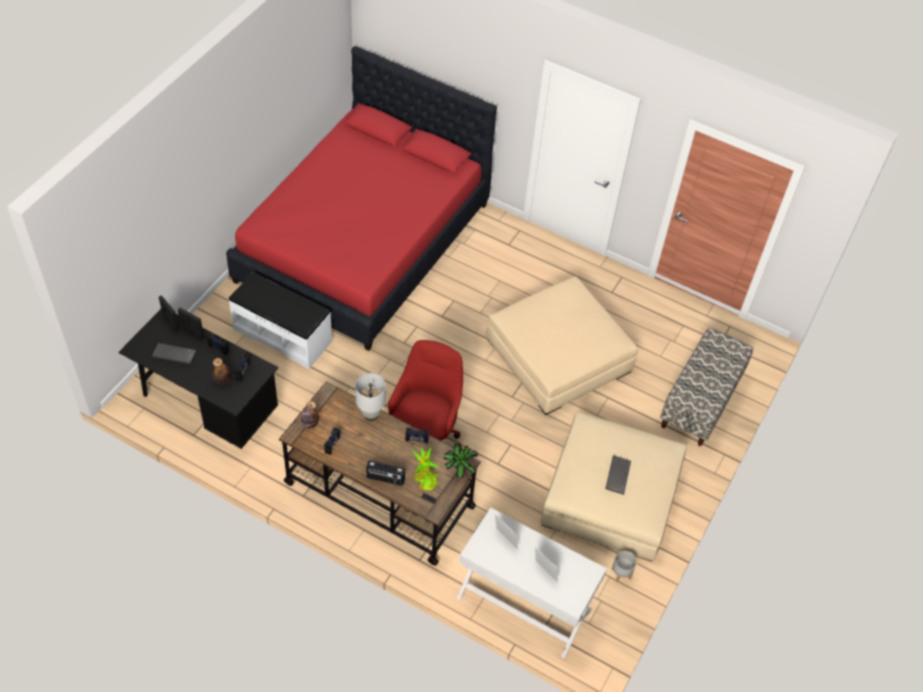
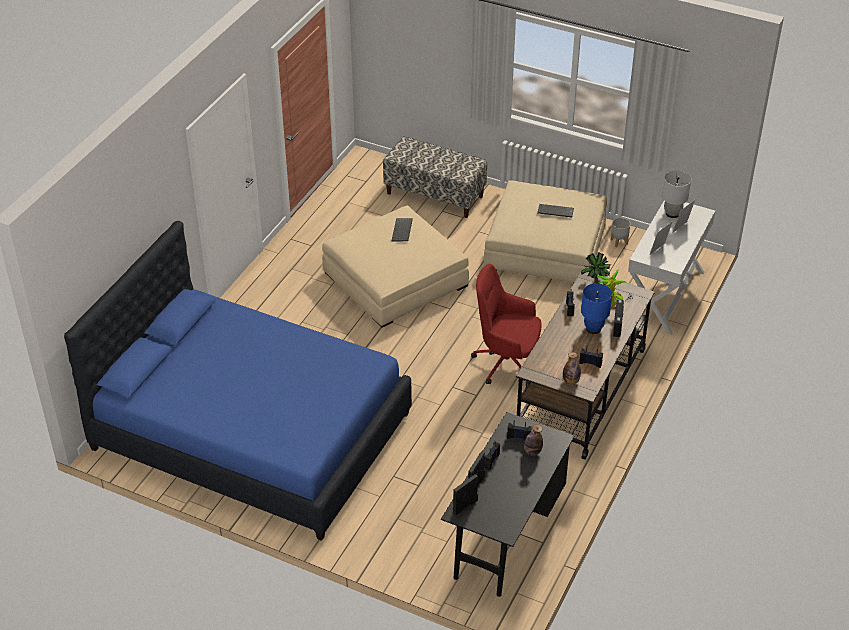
camera: 90 degrees left, 10 degrees down
(173, 354) = (507, 497): keyboard -> keyboard (402, 231)
(283, 335) = (396, 485): white bench -> none
(364, 242) = (251, 431): red bed -> blue bed
(370, 414) = (548, 341): white table lamp -> white table lamp (672, 213)
(383, 456) = (593, 329): none -> blue table lamp

